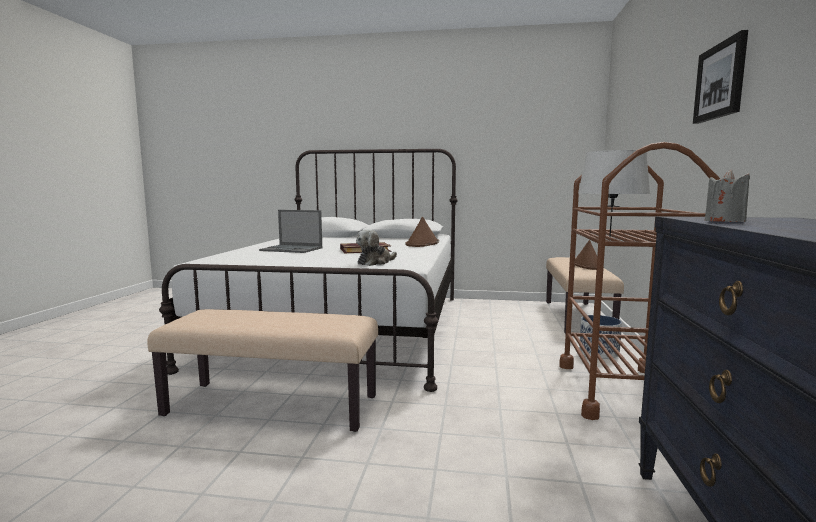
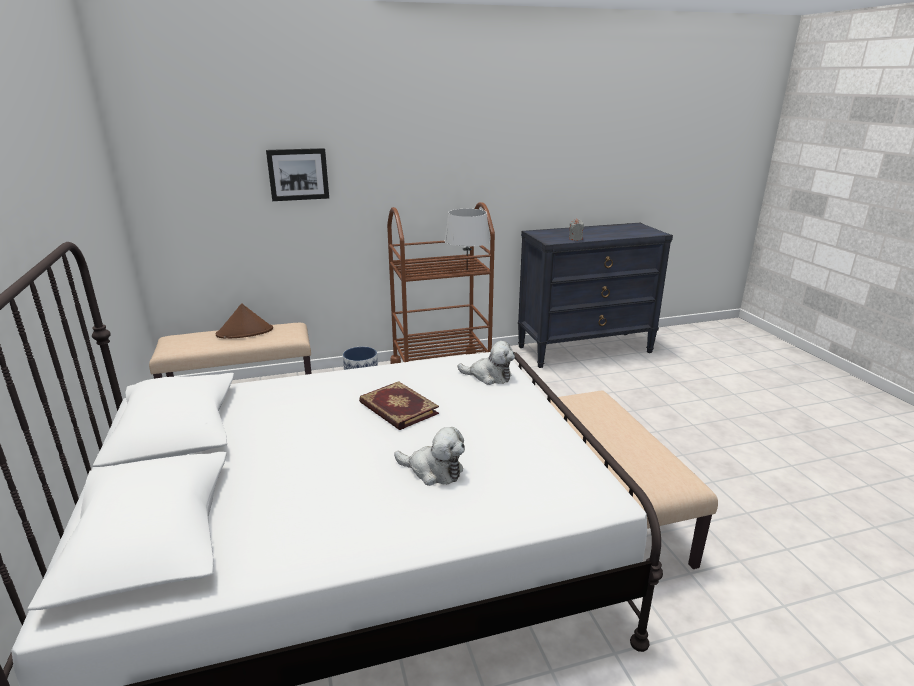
camera: 115 degrees left, 15 degrees up
(292, 249) = (433, 471): laptop -> plush toy
(422, 244) = (304, 386): brown hat -> none
(721, 81) = (434, 154): picture -> picture (298, 174)

